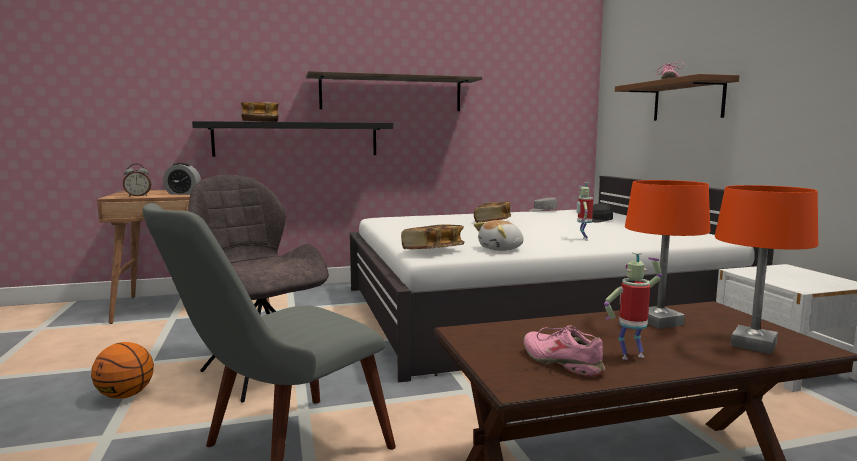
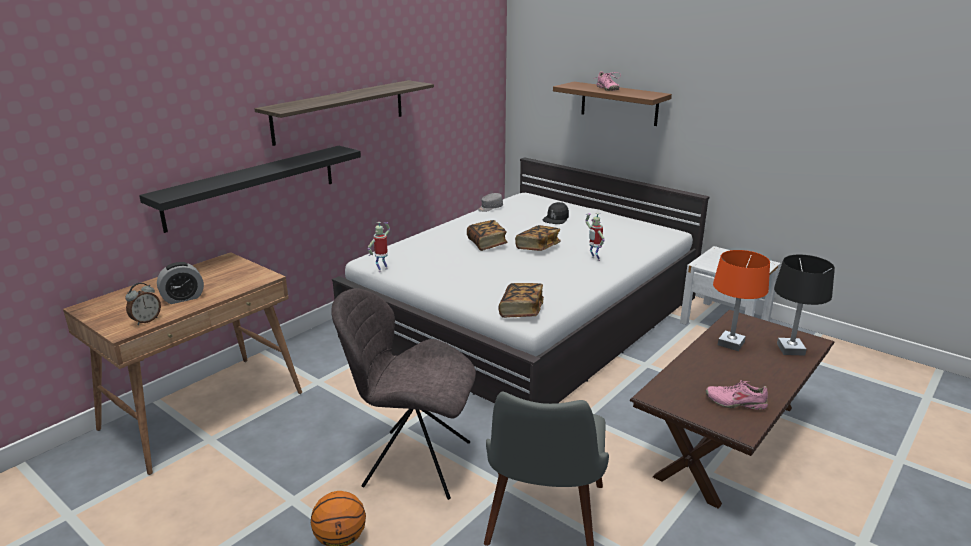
camera: 35 degrees left, 15 degrees up
(260, 121) = (224, 180): book -> book (537, 247)
(501, 249) = (563, 292): plush toy -> none
(631, 355) = (755, 382): toy robot -> toy robot (382, 269)
(753, 344) = (790, 349): orange table lamp -> black table lamp

